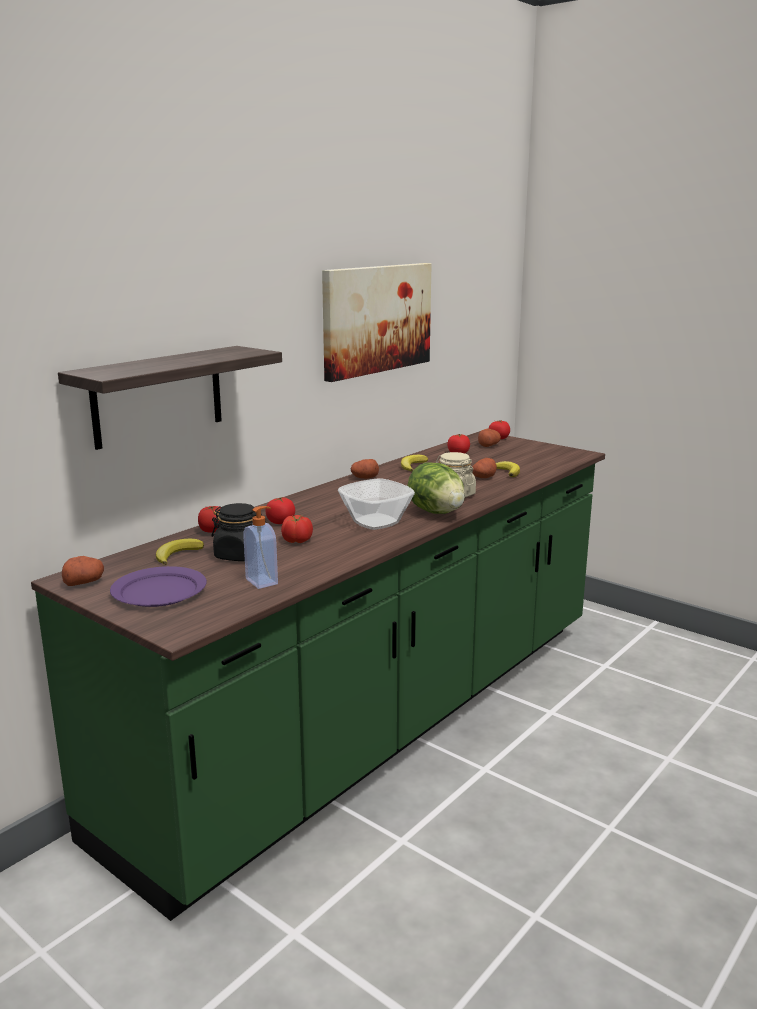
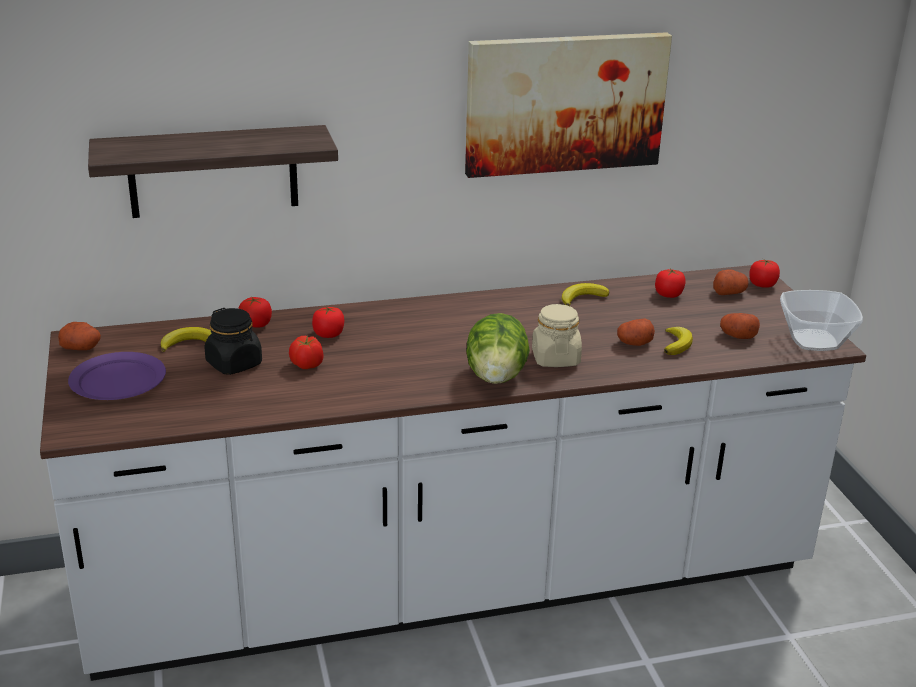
camera: 35 degrees right, 10 degrees up
(263, 581) = (207, 403): soap dispenser -> none
(364, 478) = (501, 299): potato -> potato (737, 336)
(374, 522) = (413, 367): bowl -> bowl (813, 340)
(378, 720) = (451, 581): green counter -> white counter

